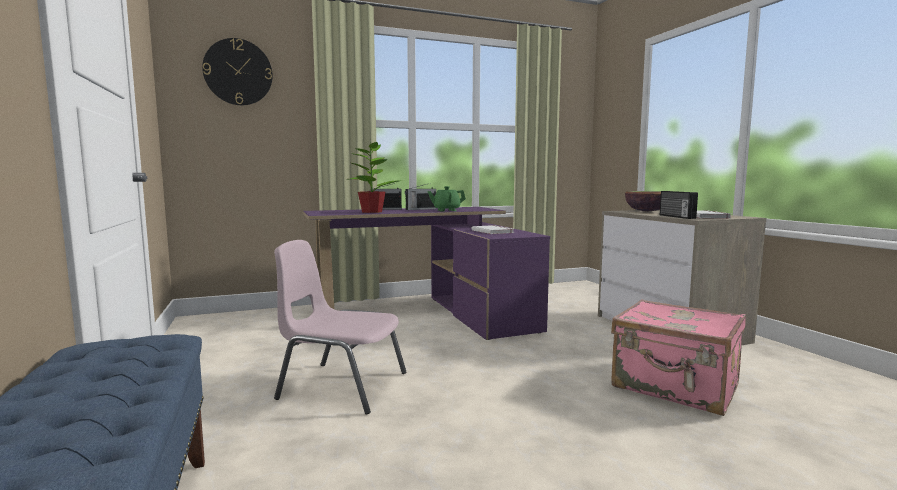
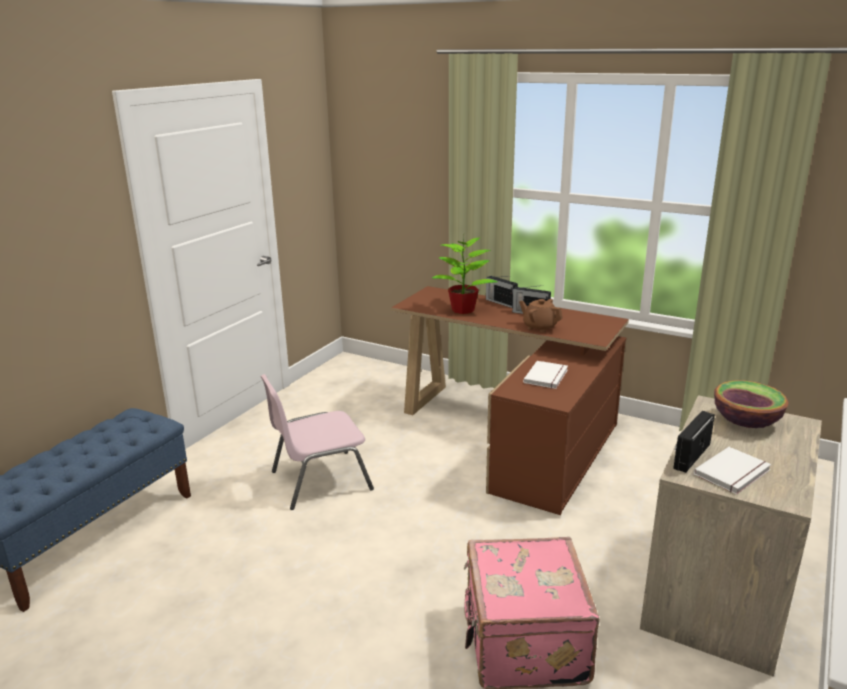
camera: 50 degrees right, 15 degrees up
(238, 72) = (389, 135): wall clock -> none
(341, 386) = (319, 480): pink chair -> pink chair turned 90 degrees counterclockwise
(430, 314) = (513, 434): purple desk -> brown desk
(446, 210) = (539, 327): green teapot -> brown teapot

